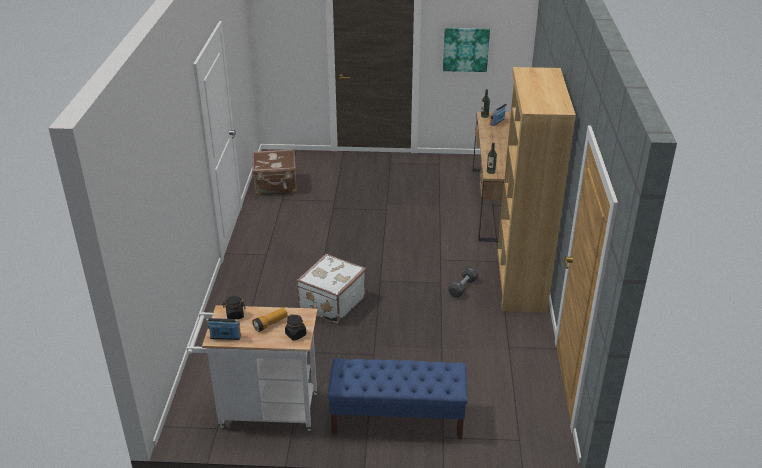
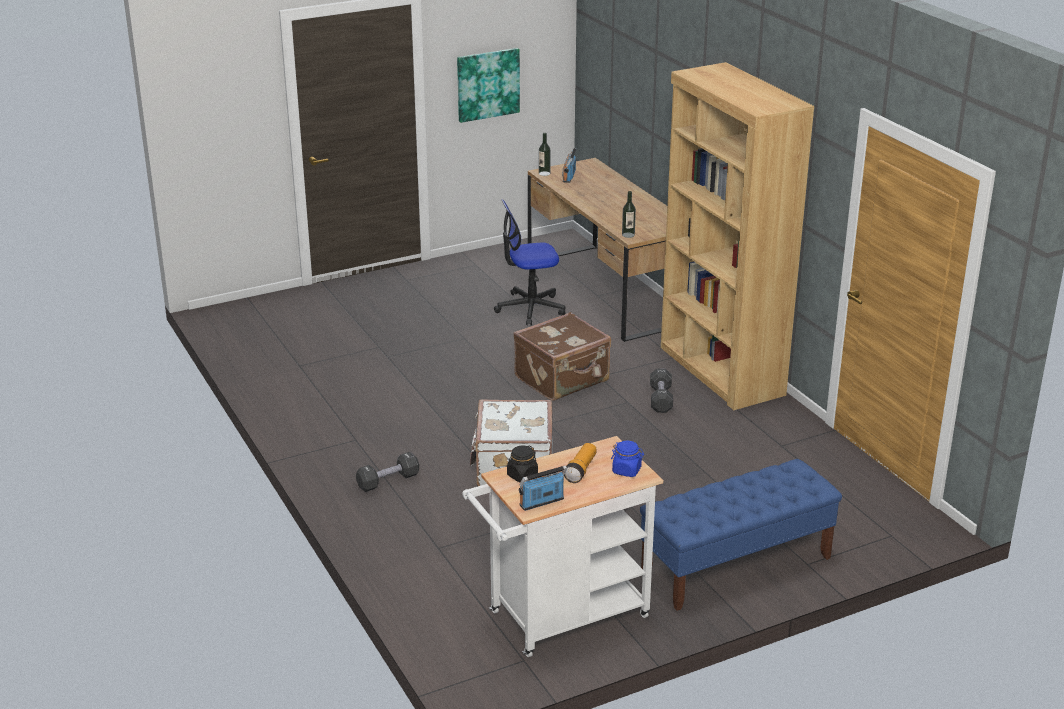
camera: 30 degrees left, 5 degrees down
(258, 286) = (388, 481): none -> black dumbbell
(276, 186) = (271, 351): brown suitcase -> brown suitcase (563, 380)
(296, 334) = (627, 470): black jar -> blue jar
(443, 201) = (530, 308): none -> office chair

